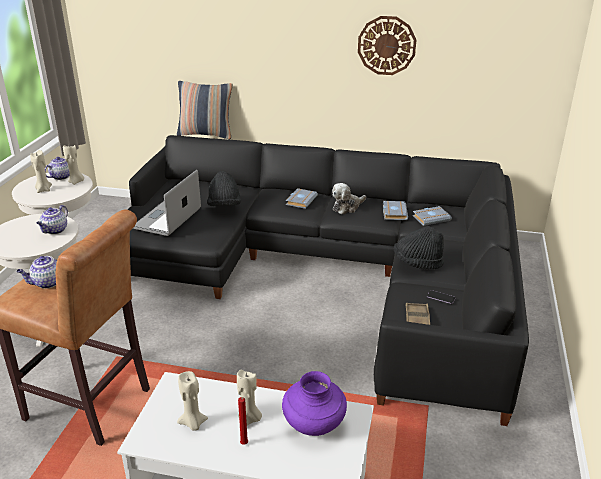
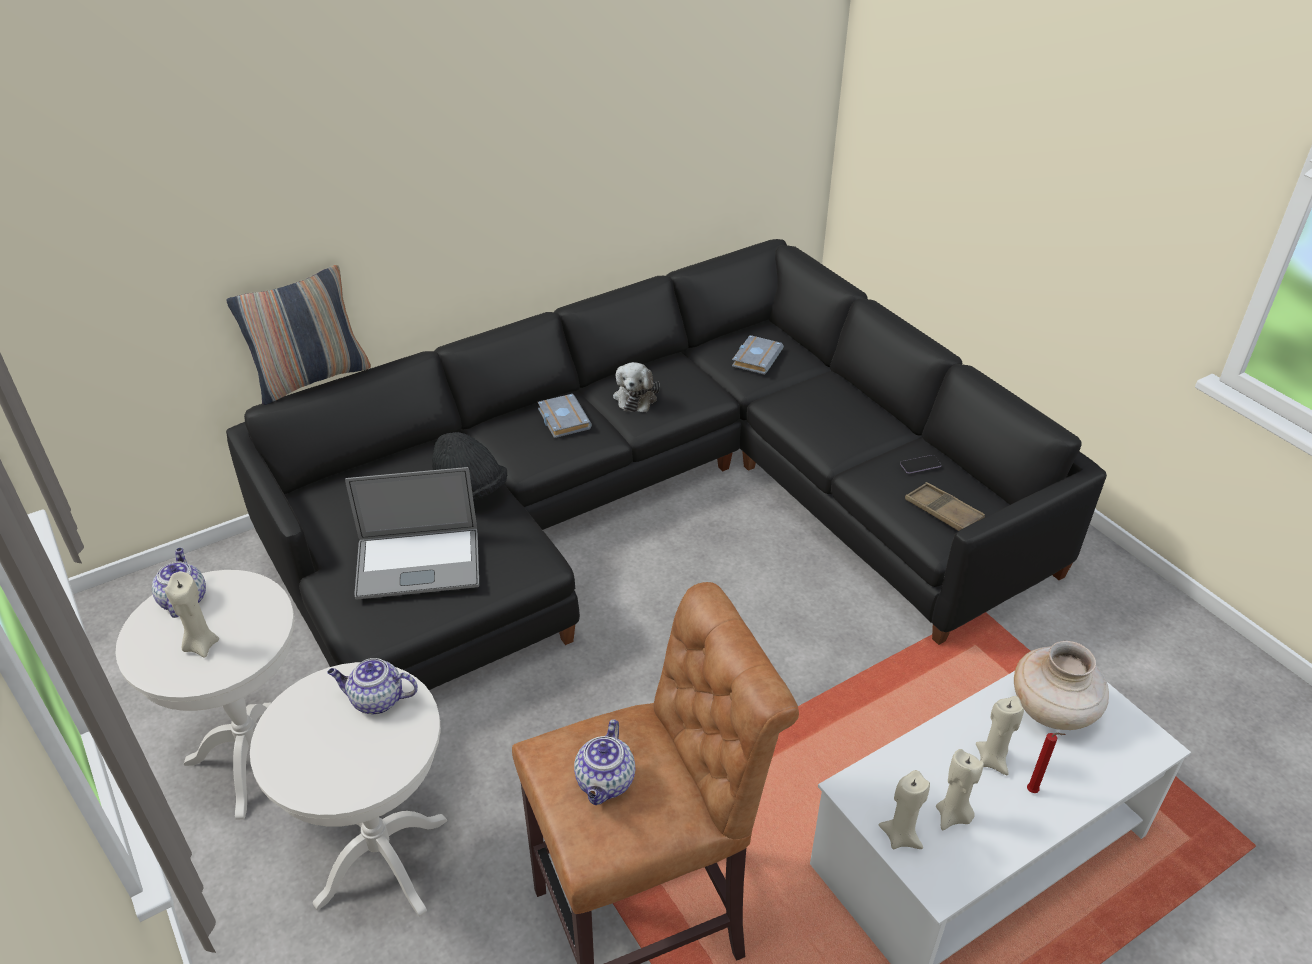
camera: 45 degrees left, 10 degrees up
(55, 230) = (376, 700): teapot -> teapot turned 120 degrees clockwise
(76, 182) = (234, 593): beige candle -> beige candle (900, 836)
(167, 218) = (418, 563): laptop -> laptop turned 75 degrees counterclockwise
(314, 425) = (1052, 712): purple vase -> beige vase
(386, 45) = (596, 111): wall clock -> none
(393, 212) = (703, 373): grey book -> none
(417, 263) = (834, 433): black hat -> none

